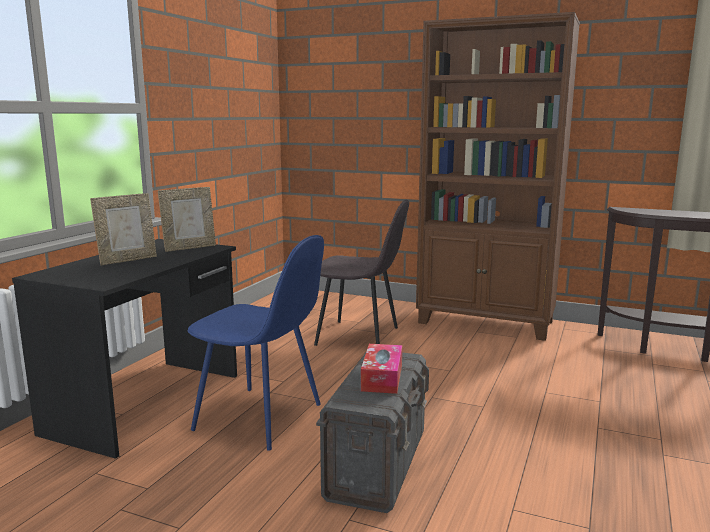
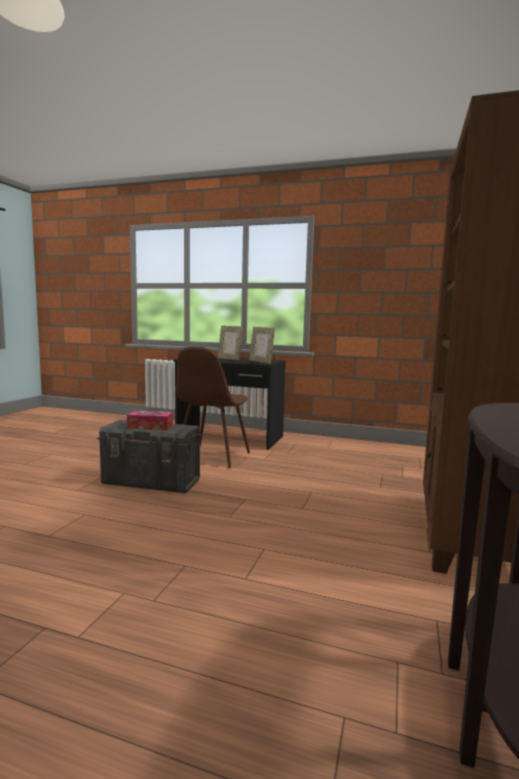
camera: 85 degrees right, 5 degrees down
(261, 418) = (212, 457): blue chair -> brown chair
(360, 337) = (363, 477): grey chair -> none

